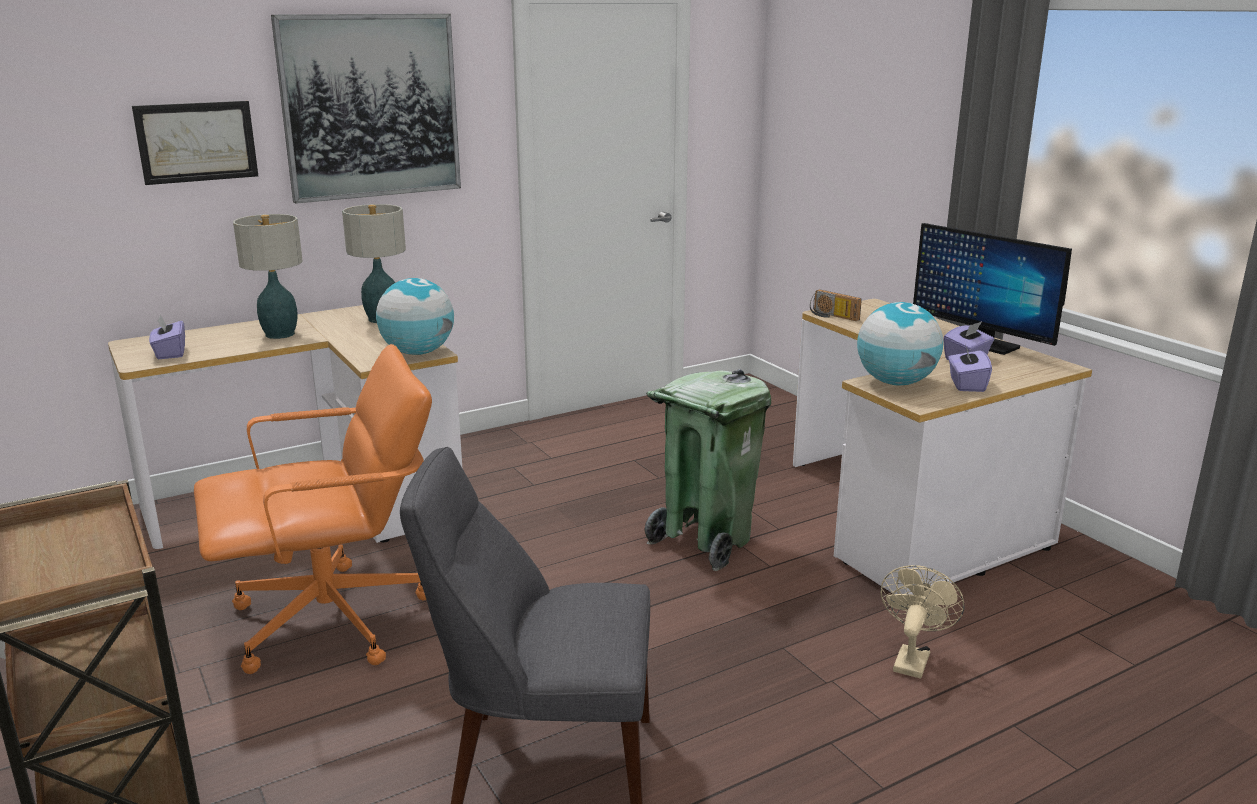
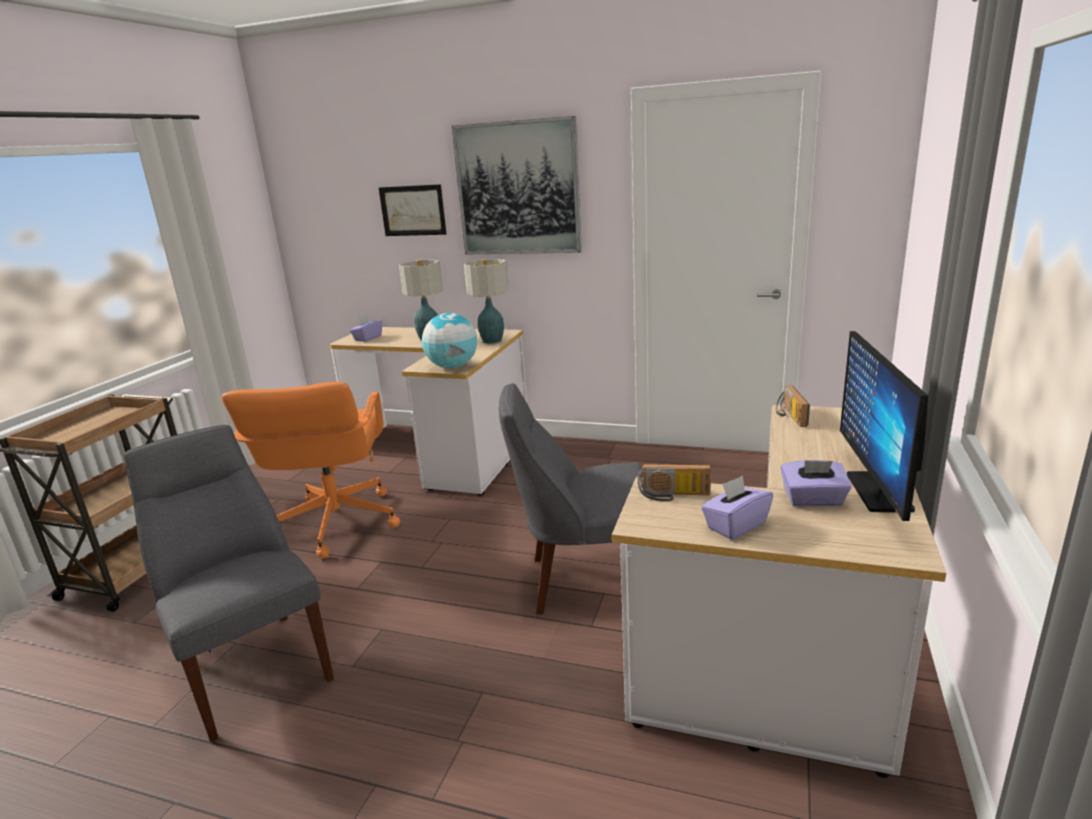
camera: 50 degrees right, 0 degrees up
(333, 621) = (335, 524): orange office chair -> orange office chair turned 60 degrees clockwise
(705, 541) = (585, 581): green trash can -> grey chair
(895, 382) = (673, 496): globe -> radio
(912, 658) = (545, 773): beige fan -> none

